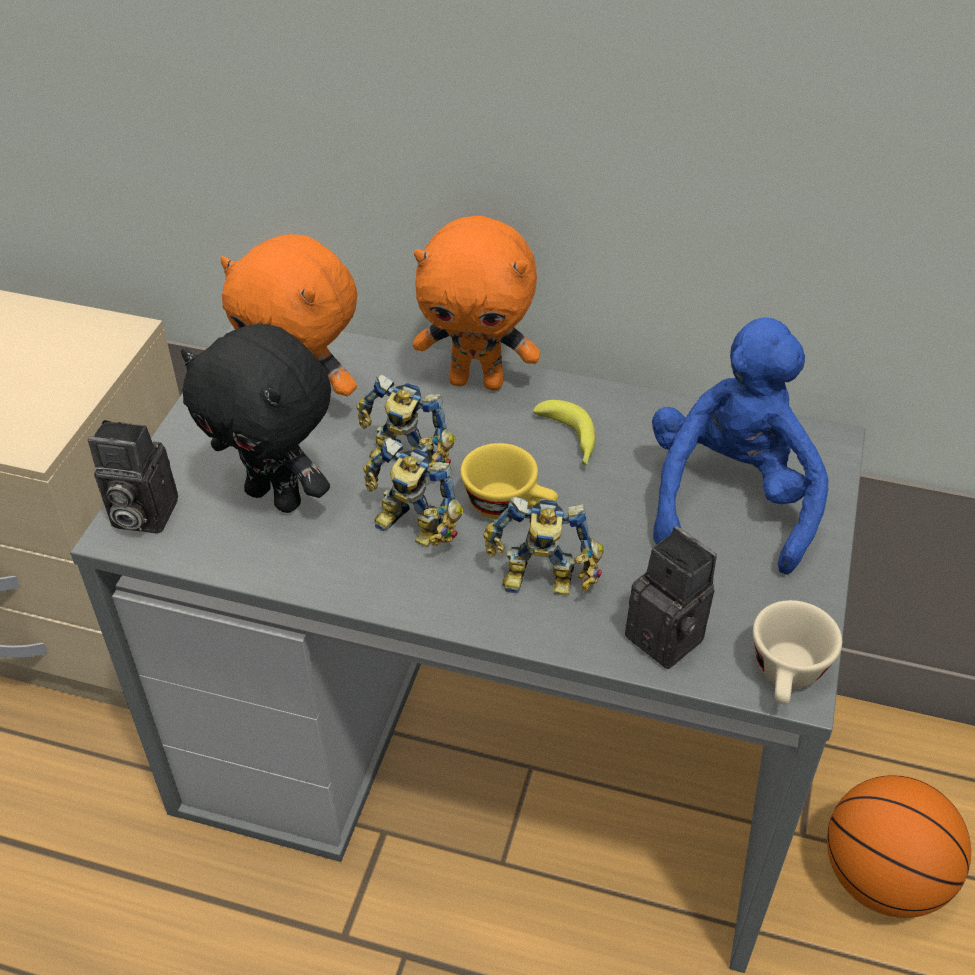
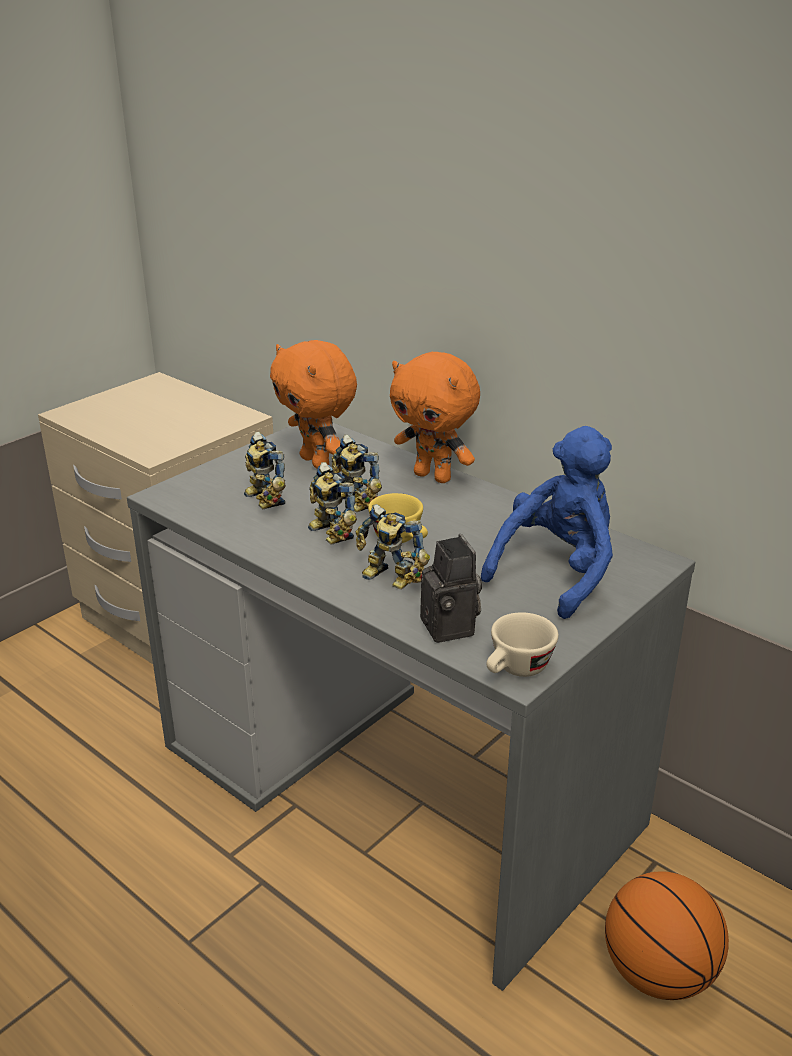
camera: 25 degrees right, 15 degrees down
(140, 515) = (177, 490): camera -> none
(277, 496) = (262, 500): black plush toy -> toy robot
(569, 441) = (469, 518): banana -> none

